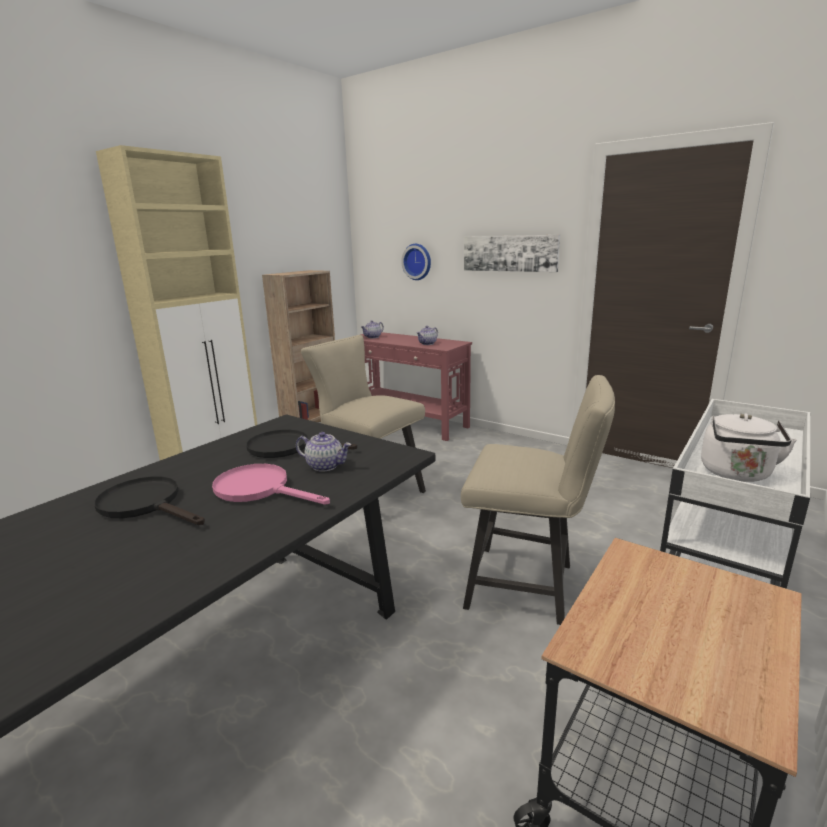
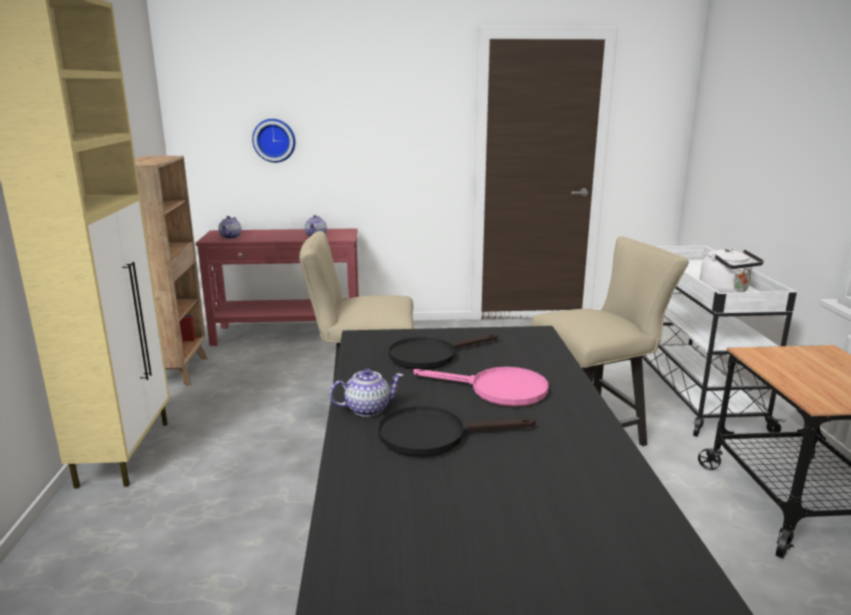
camera: 40 degrees left, 0 degrees up
(260, 489) = (497, 390): pink frying pan -> pink frying pan turned 150 degrees counterclockwise
(325, 466) = (500, 358): teapot -> teapot (368, 409)
(510, 253) = (395, 130): picture -> none

